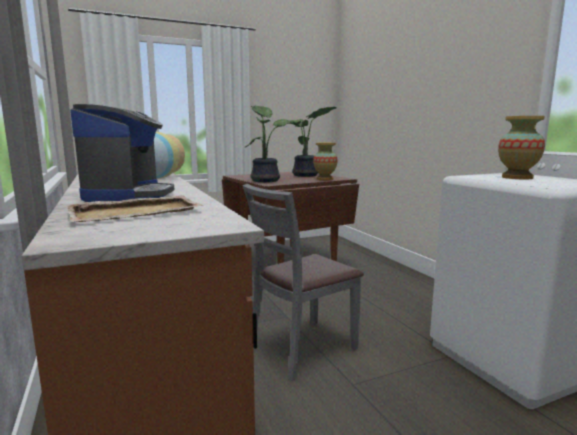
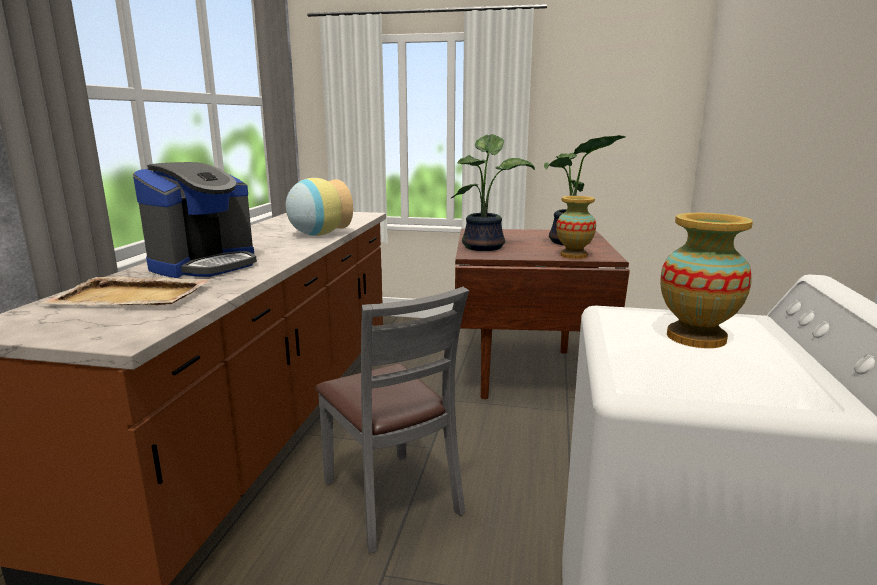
camera: 35 degrees right, 5 degrees up
(302, 348) = (391, 499): grey chair -> grey chair turned 120 degrees counterclockwise

